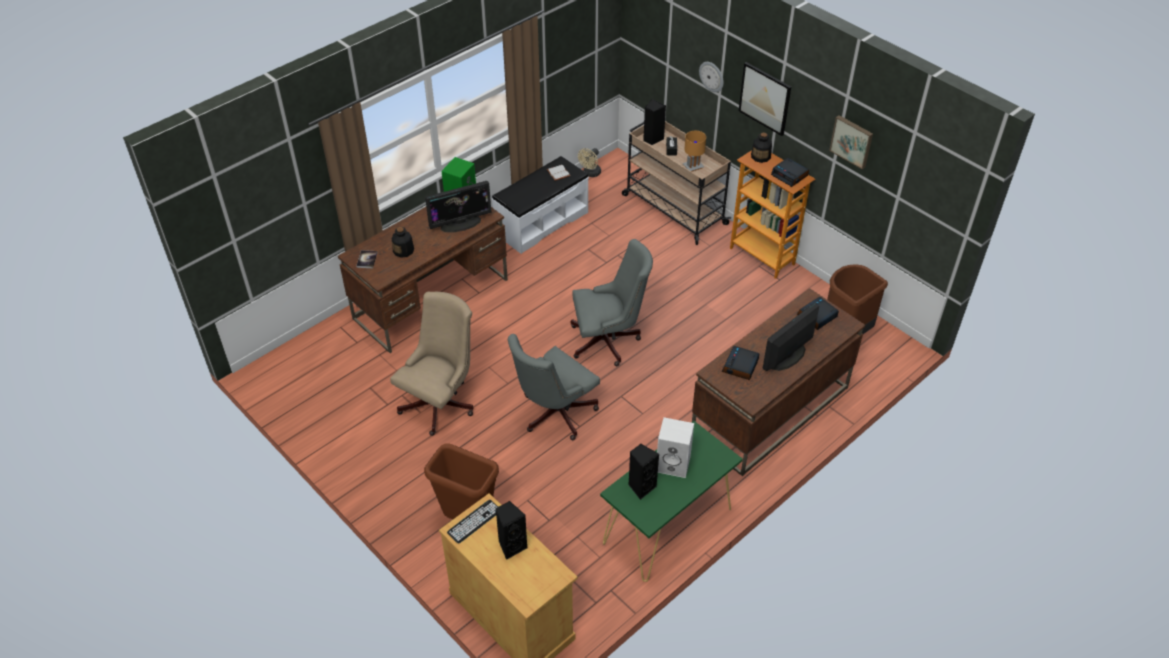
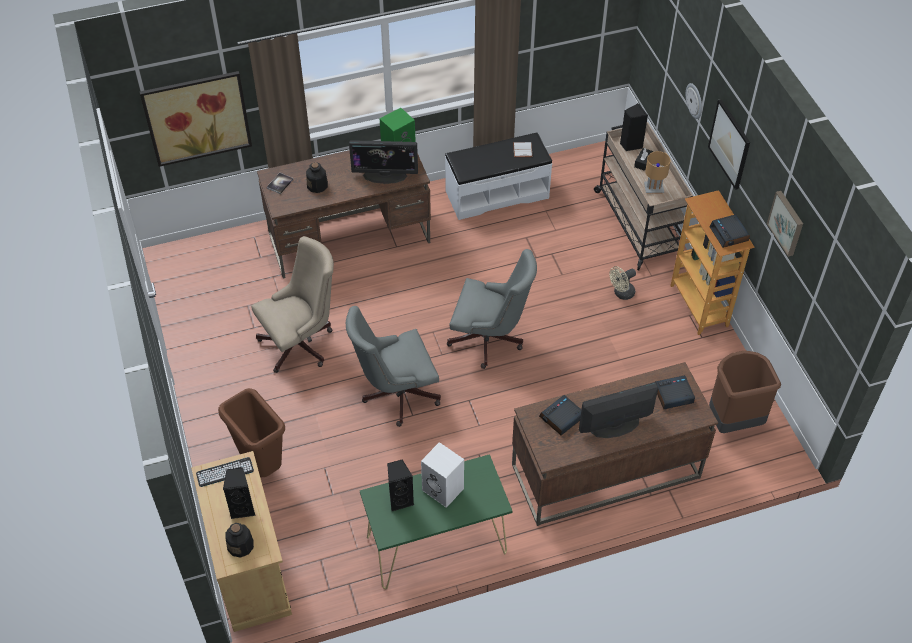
camera: 25 degrees right, 5 degrees up
(274, 216) = (197, 118): none -> picture
(590, 173) = (576, 157): beige fan -> beige fan (621, 293)
(761, 156) = (712, 203): bottle -> bottle (241, 545)

